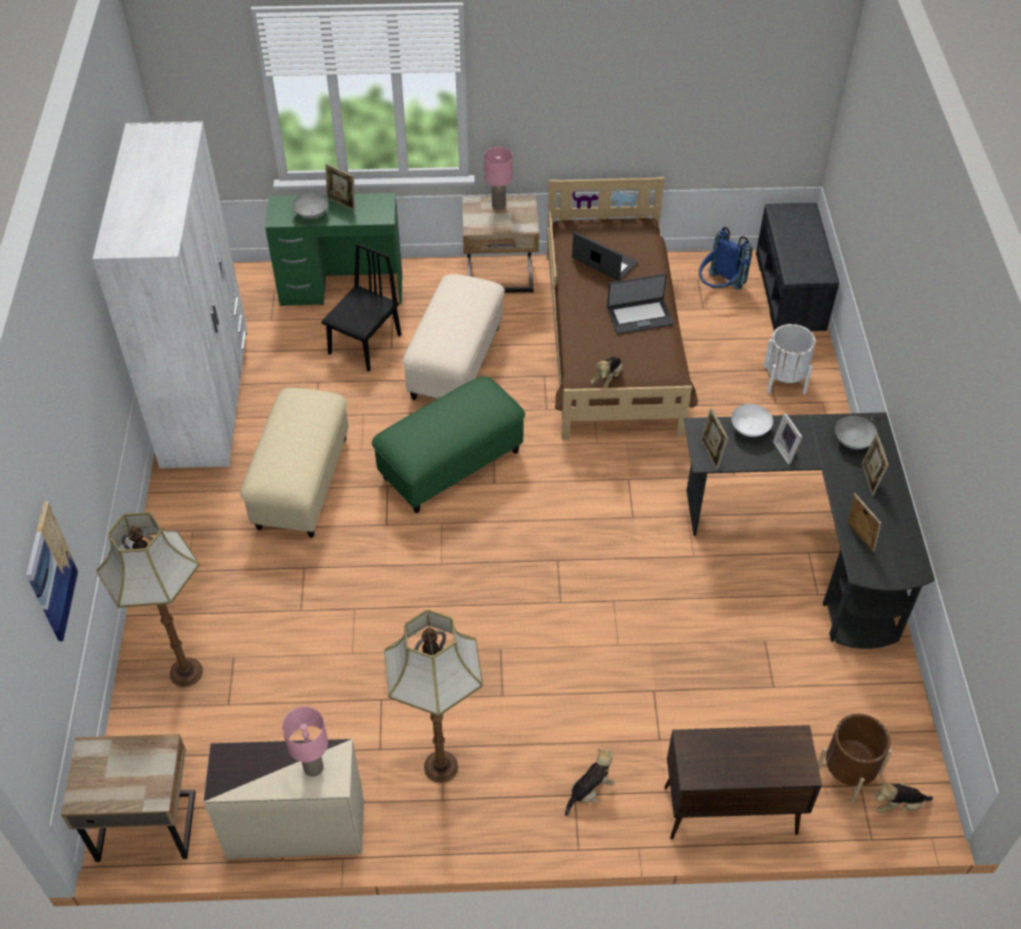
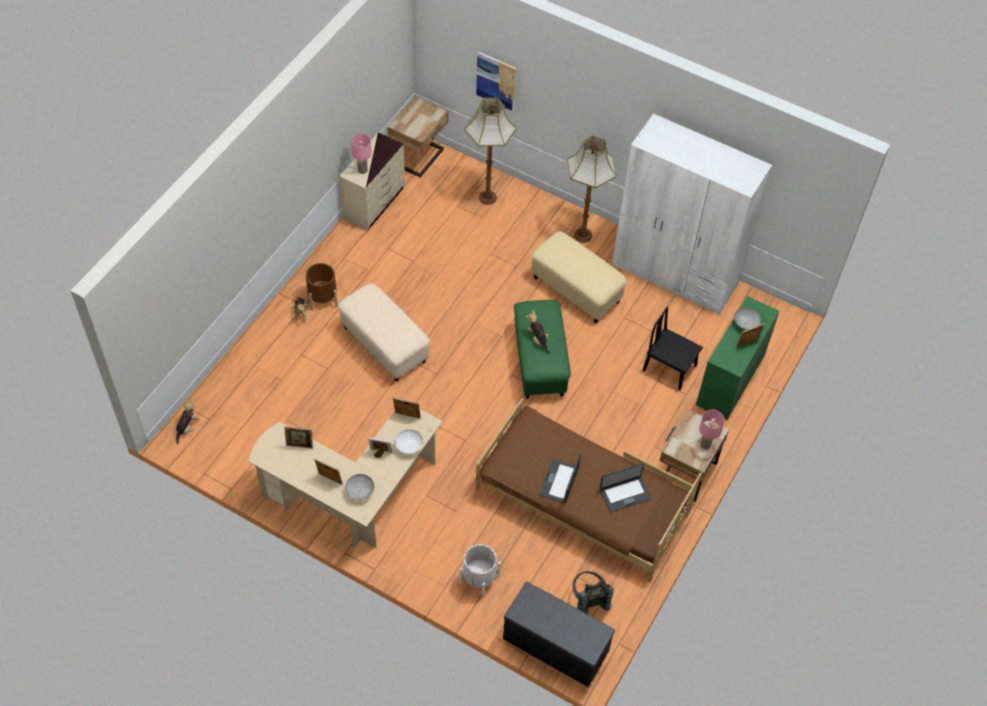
camera: 120 degrees right, 5 degrees up
(365, 344) = (669, 368): black chair -> black chair turned 150 degrees clockwise
(442, 768) = (359, 265): floor lamp -> floor lamp (582, 235)
(457, 363) = (620, 406): beige ottoman -> beige ottoman (383, 345)
(607, 379) = (519, 431): plush toy -> plush toy (538, 339)
(718, 289) = (588, 599): blue backpack -> grey backpack
(728, 811) = (245, 358): brown cabinet -> none
(808, 545) = (351, 498): black desk -> beige desk
(847, 772) = (219, 419): brown planter -> brown planter (322, 298)

